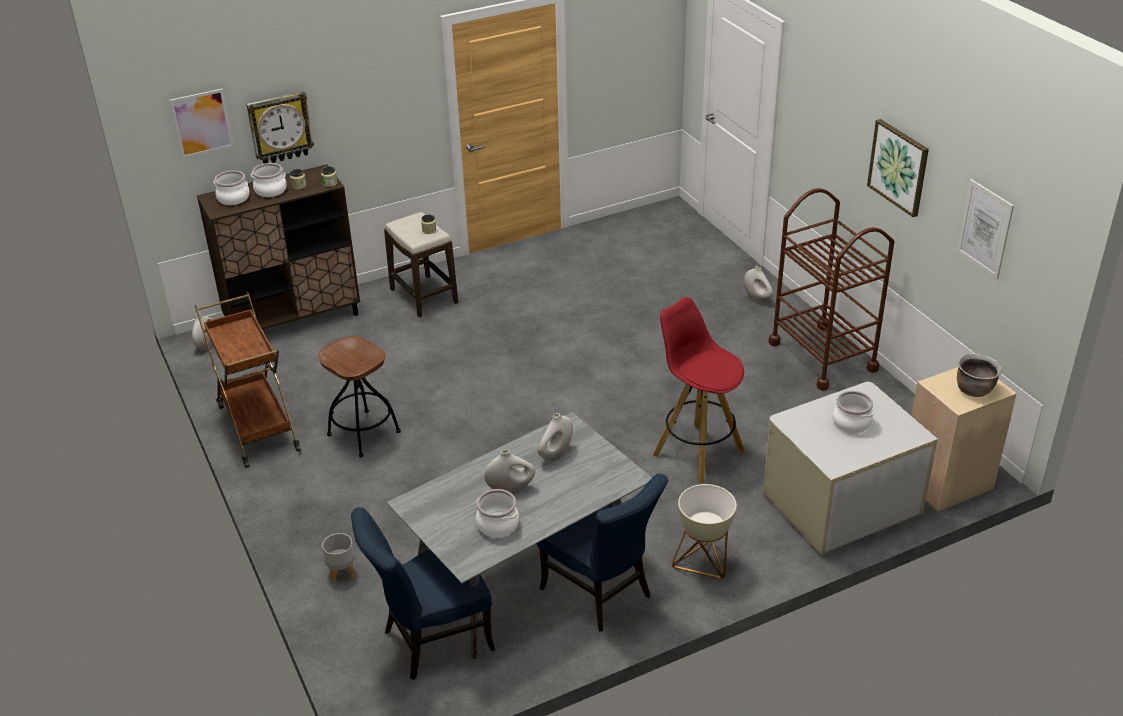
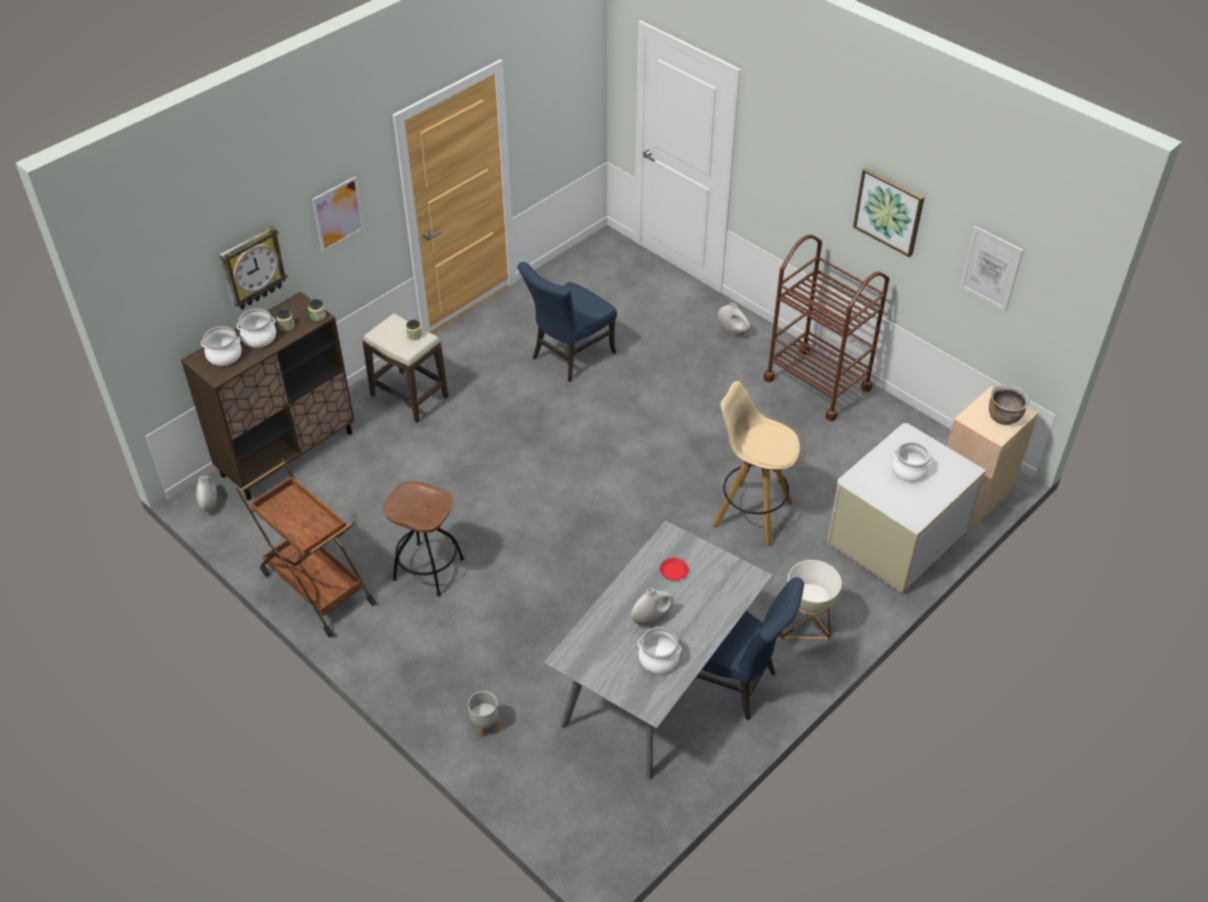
camera: 20 degrees left, 10 degrees up
(202, 123) = (178, 286): picture -> picture (338, 214)
(431, 641) = (604, 772): blue chair -> blue chair (569, 357)
(556, 455) = (674, 571): white vase -> red plate
(697, 452) = (751, 513): red stool -> beige stool

